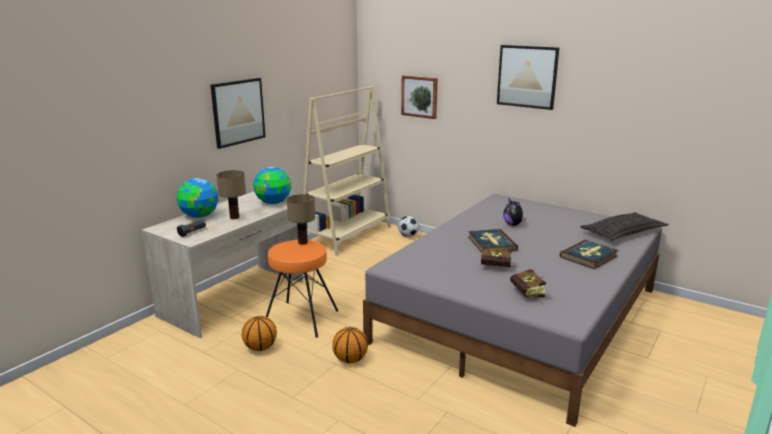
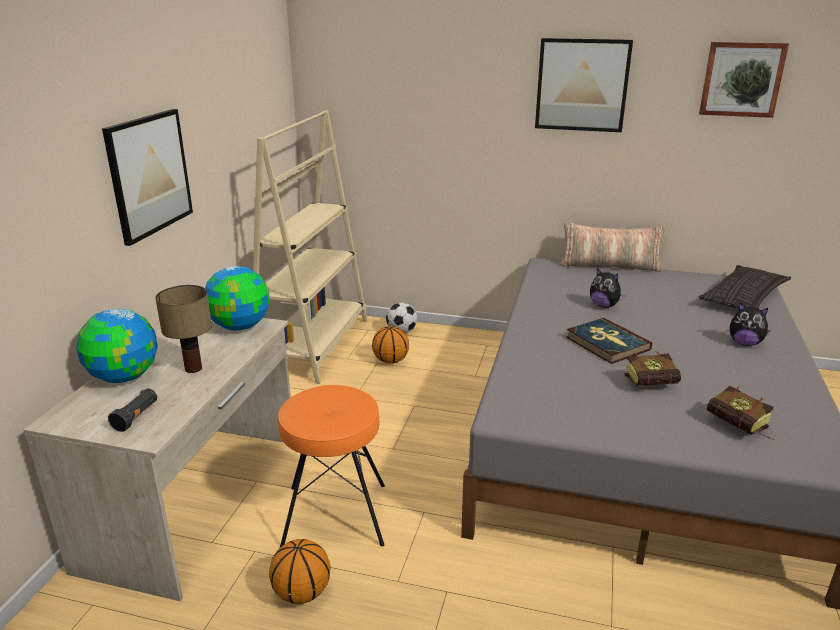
camera: 20 degrees left, 5 degrees up
(303, 242) = (330, 393): table lamp -> none
(350, 359) = (462, 577): basketball -> basketball (390, 361)
(420, 96) = (406, 123): picture -> picture (741, 79)
(543, 204) = (609, 266): none -> pillow
(589, 256) = (745, 343): book -> plush toy

